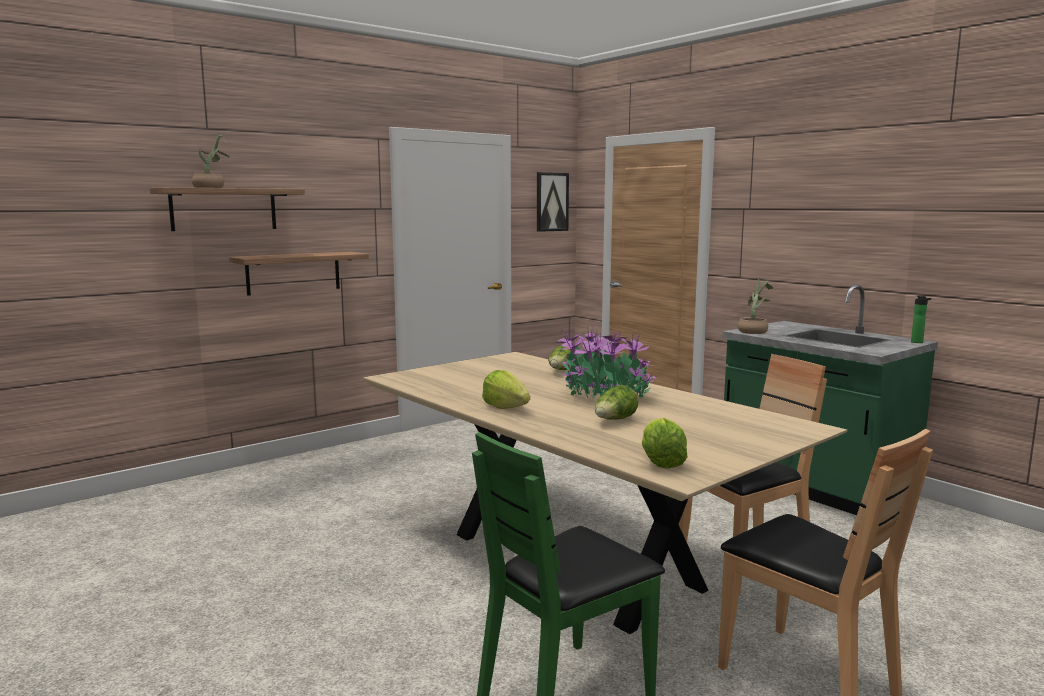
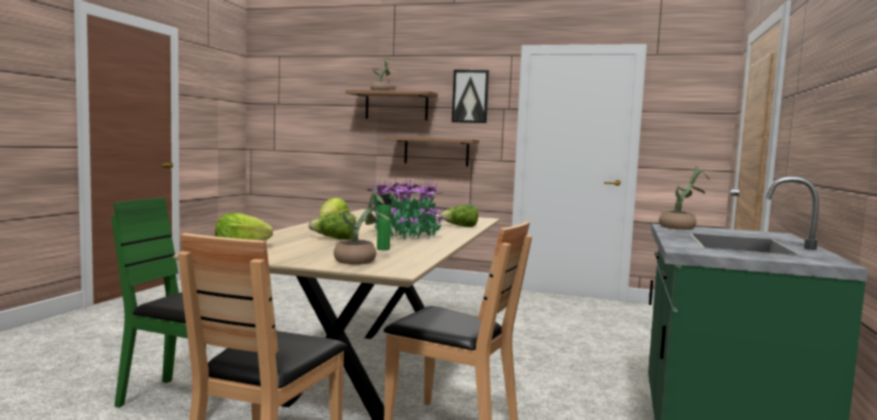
camera: 55 degrees right, 5 degrees down
(551, 202) = (697, 107): picture -> picture (470, 96)
(759, 431) = (360, 261): none -> potted plant
(918, 342) = (822, 262): bottle -> bottle (381, 249)

